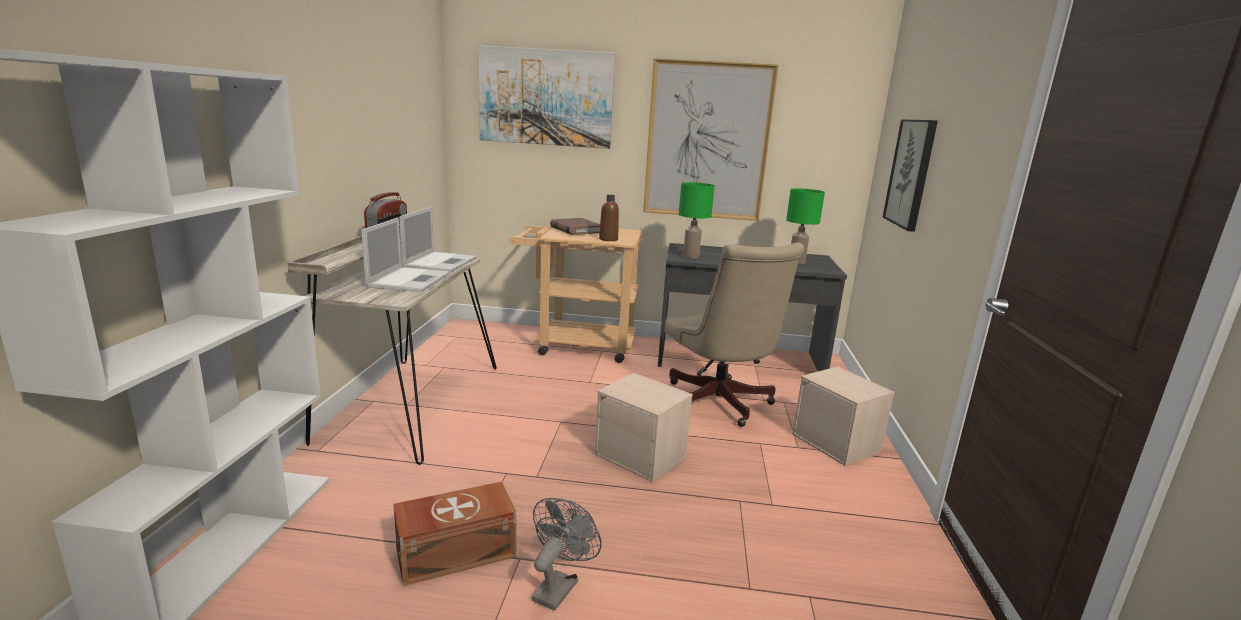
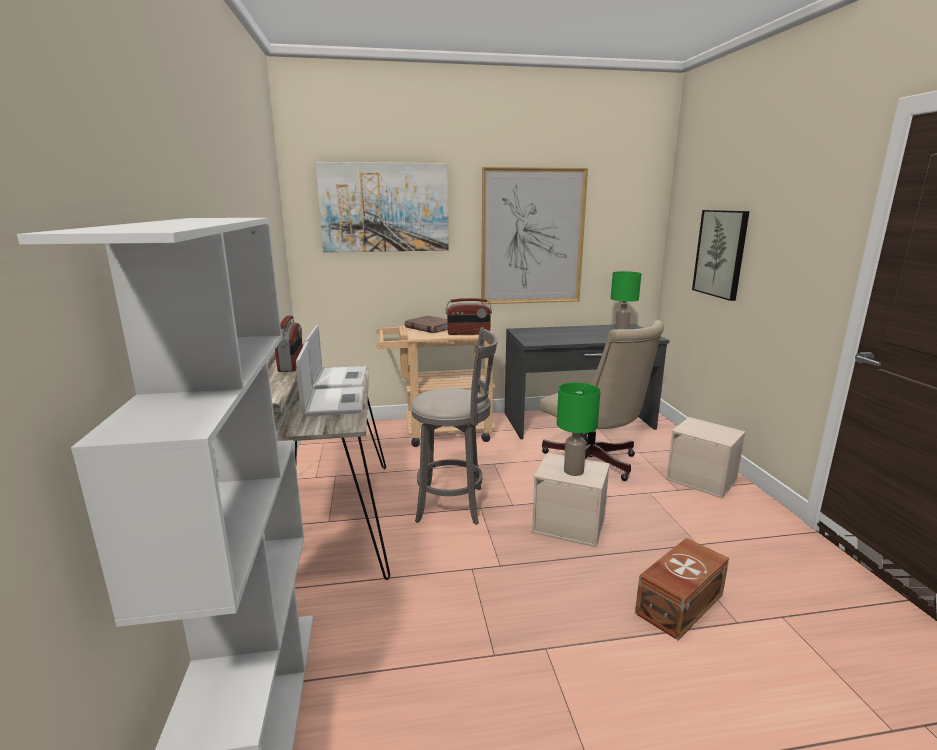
camera: 15 degrees left, 0 degrees up
(454, 552) = (485, 659): brown storage box -> brown storage box (677, 604)
(537, 413) = (455, 504): none -> grey stool
(559, 586) = (597, 665): grey fan -> none
(608, 239) = (468, 333): brown bottle -> radio
(691, 256) = (539, 339): green table lamp -> green table lamp (574, 471)

